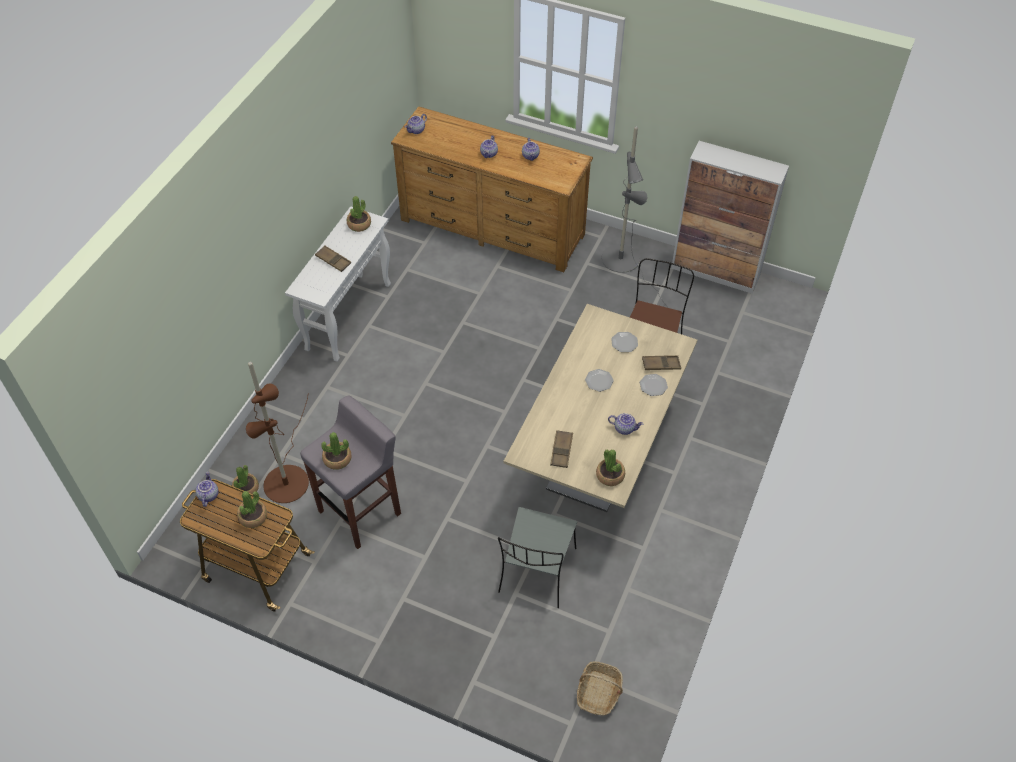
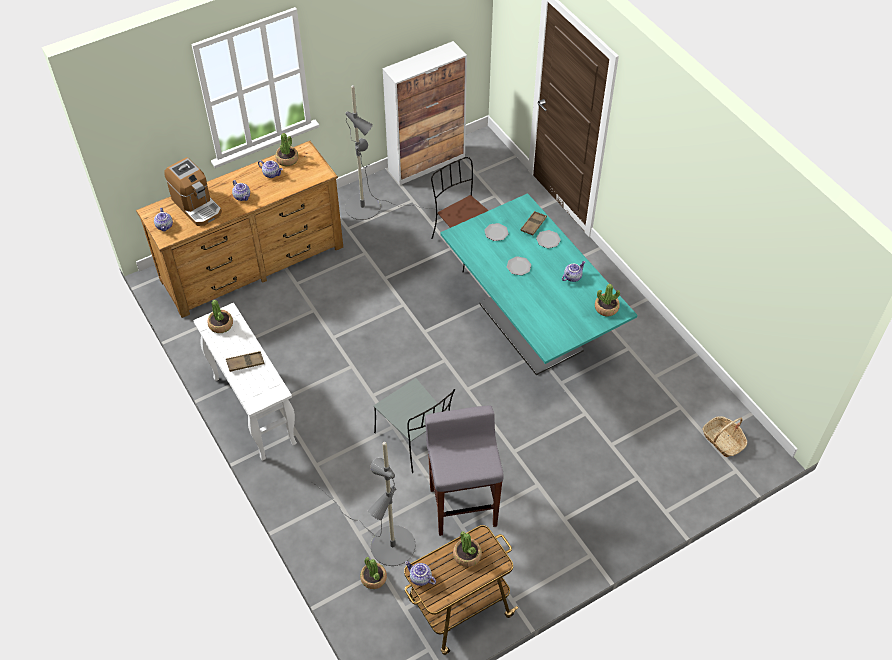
camera: 55 degrees left, 0 degrees up
(287, 475) = (384, 540): brown floor lamp -> grey floor lamp
(337, 459) = (466, 463): potted plant -> potted plant (287, 159)
(454, 135) = (197, 206): none -> coffee machine
(536, 572) = (603, 421): grey chair -> grey chair (416, 439)
(561, 450) = (563, 323): brown tray -> none
(597, 454) = (530, 327): beige dining table -> turquoise dining table

